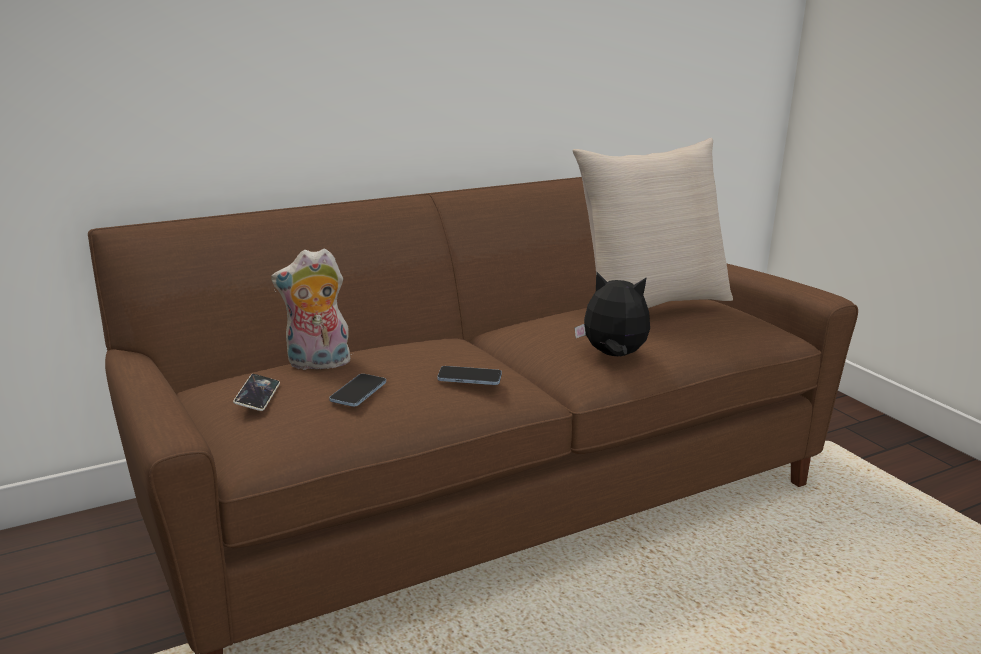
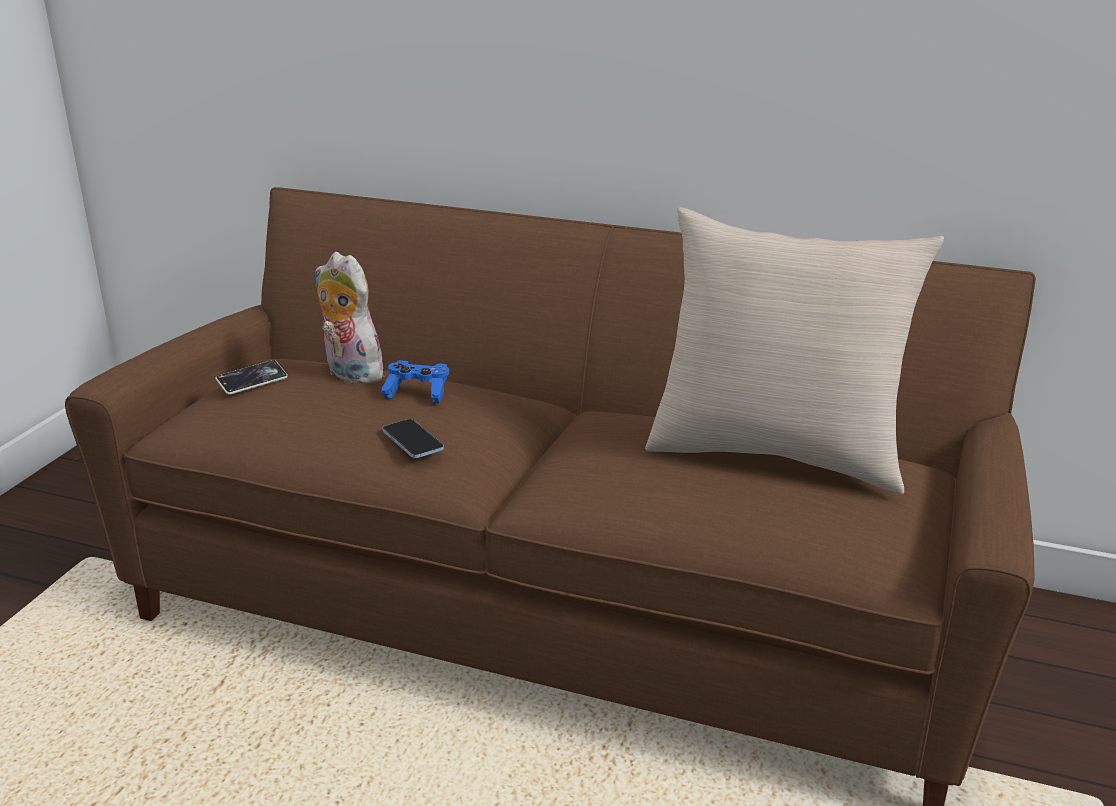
camera: 50 degrees right, 5 degrees up
(358, 392) = (309, 411): phone -> none
(400, 353) = (417, 392): none -> blue game controller
(613, 356) = (598, 487): plush toy -> none

